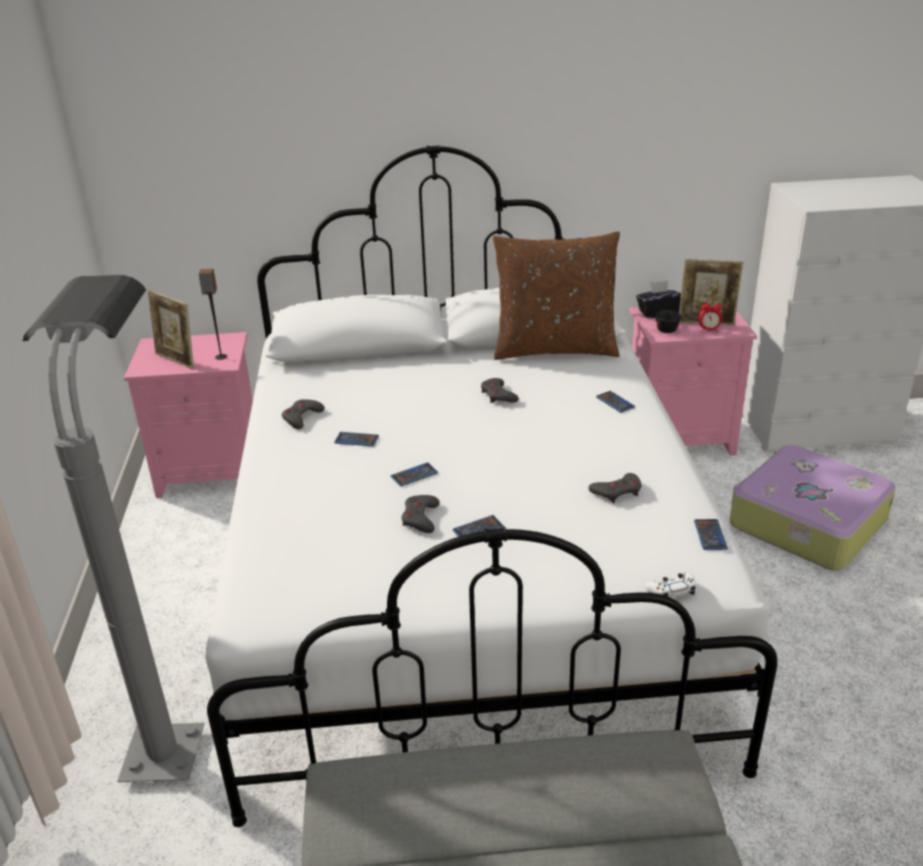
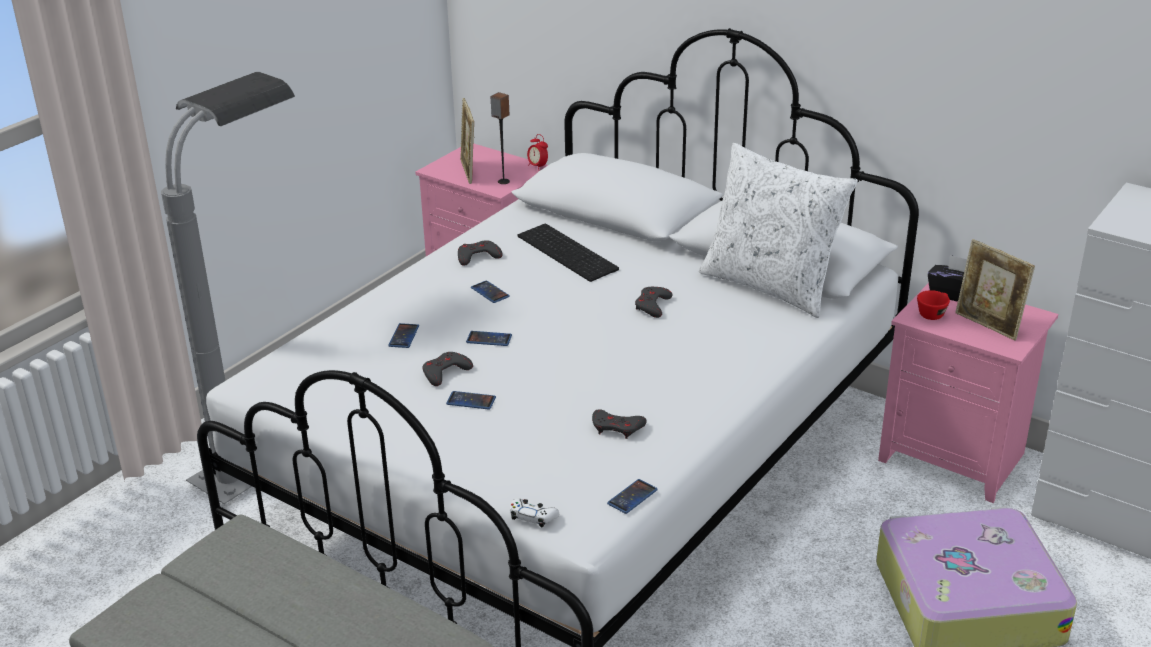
camera: 40 degrees right, 0 degrees up
(373, 384) = (569, 252): none -> keyboard
(555, 349) = (770, 286): brown pillow -> white pillow
(615, 402) = (742, 357): phone -> phone (403, 336)
(665, 328) = (933, 313): black cup -> red cup
(709, 331) = (975, 334): alarm clock -> alarm clock (538, 167)

